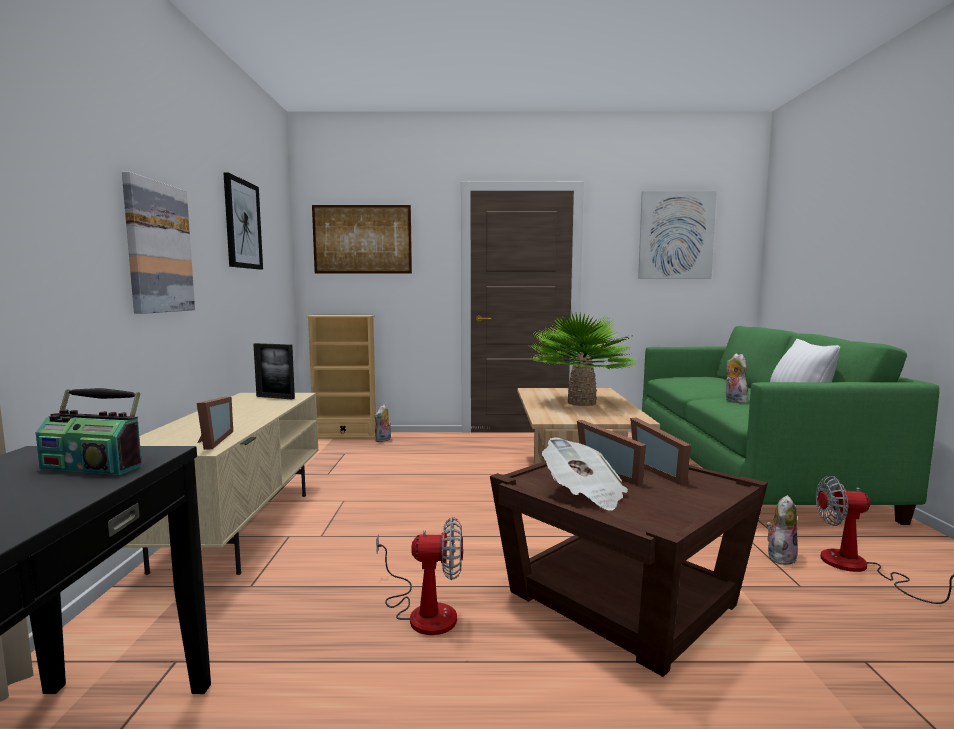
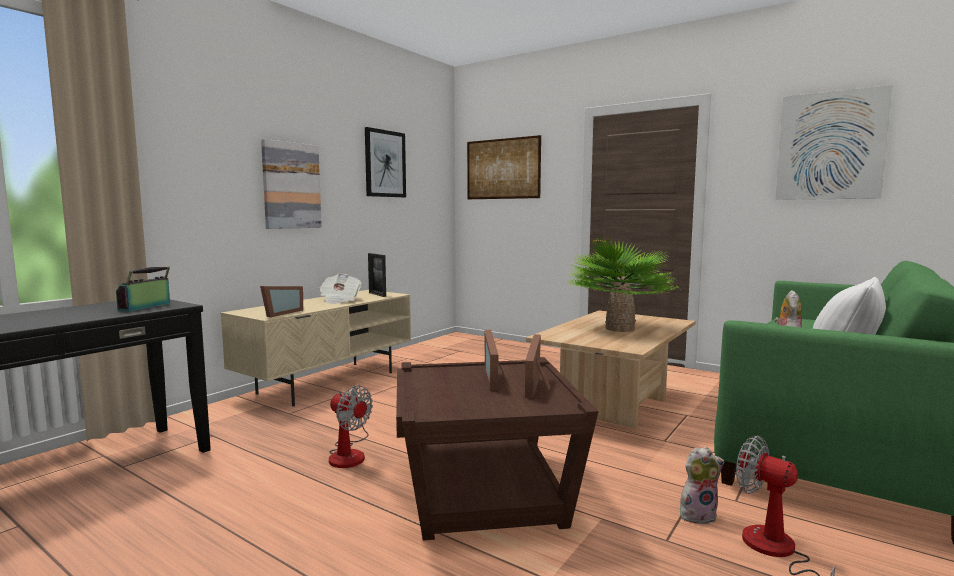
camera: 35 degrees right, 0 degrees up
(93, 466) = (146, 307): radio -> radio turned 60 degrees clockwise
(345, 436) = (480, 338): beige bookcase -> none
(383, 440) = (503, 346): plush toy -> none
(584, 494) = (436, 386): newspaper -> newspaper (340, 300)

